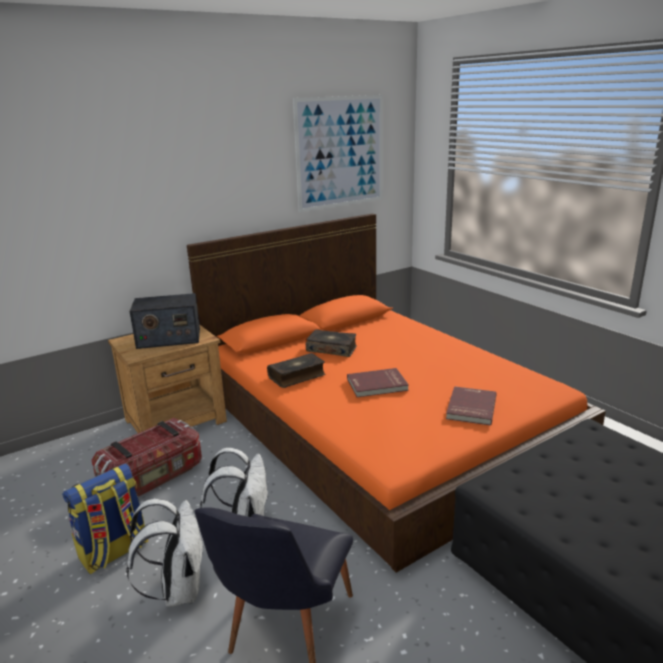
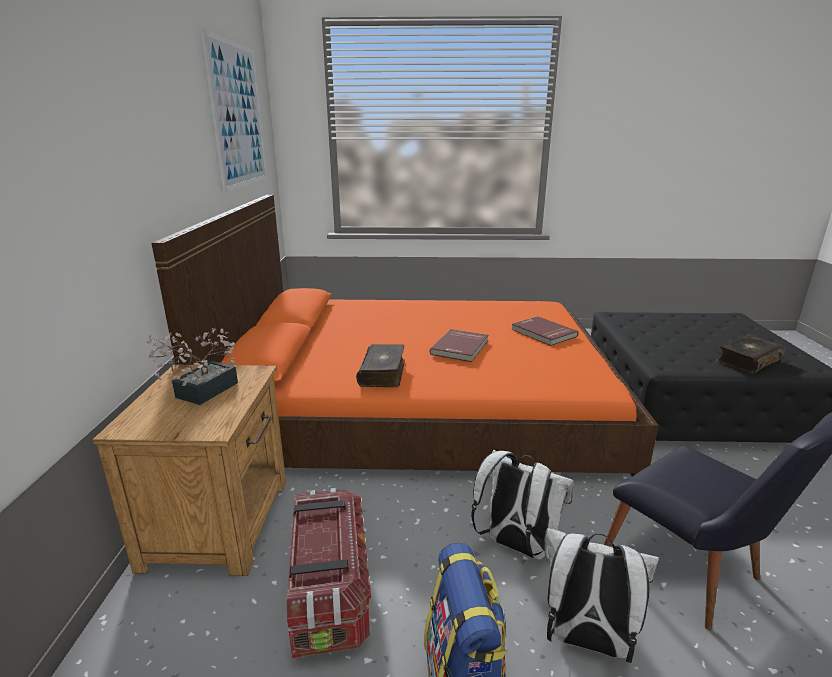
camera: 55 degrees left, 0 degrees up
(168, 338) = (201, 393): radio -> potted plant
(332, 349) = (352, 341): book -> book (746, 361)

